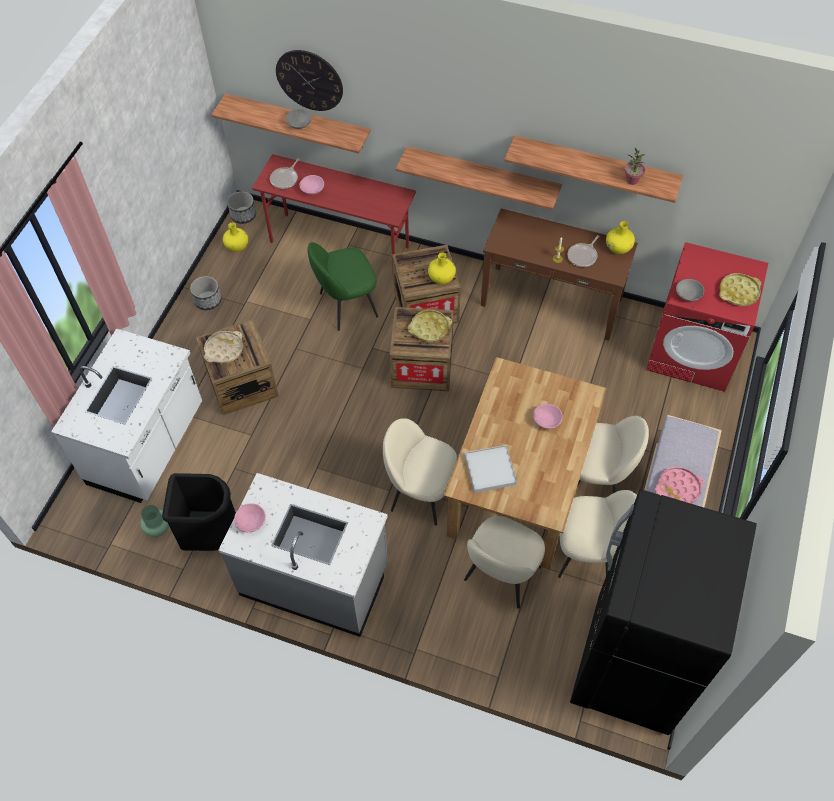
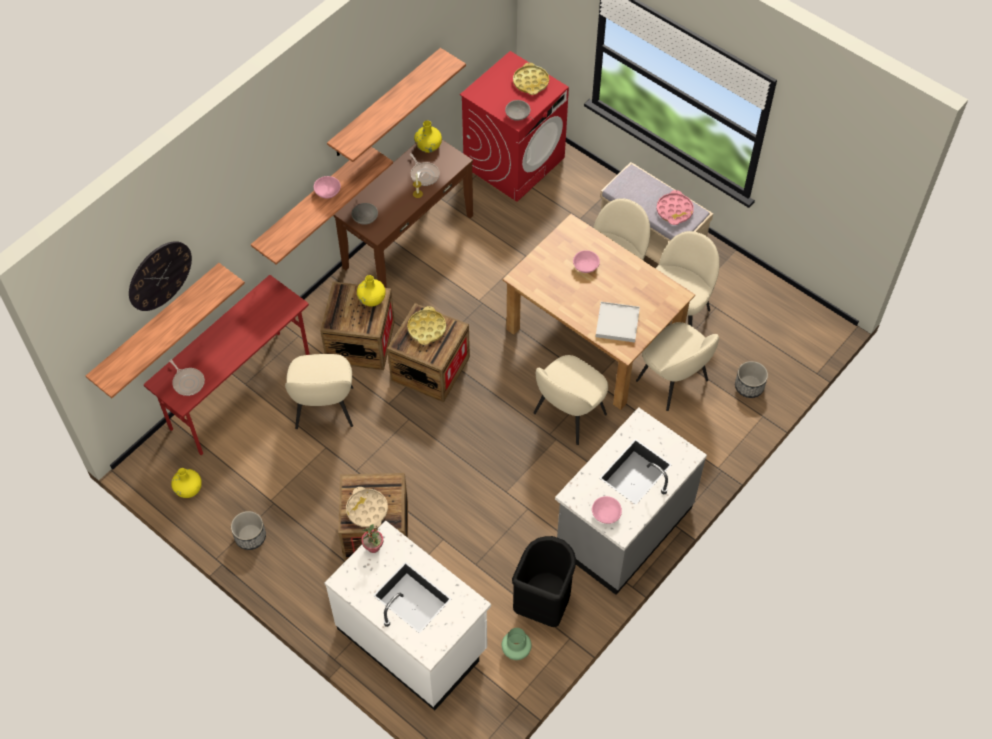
camera: 70 degrees left, 0 degrees up
(243, 215) = (147, 471): planter -> planter (749, 386)
(299, 124) = (176, 320): grey bowl -> grey bowl (365, 218)
(312, 190) = (218, 361): pink bowl -> pink bowl (328, 192)
(346, 305) = (324, 409): green chair -> beige chair
(631, 665) = (783, 322): black fridge -> none
(632, 180) = (428, 82): potted plant -> potted plant (373, 547)

